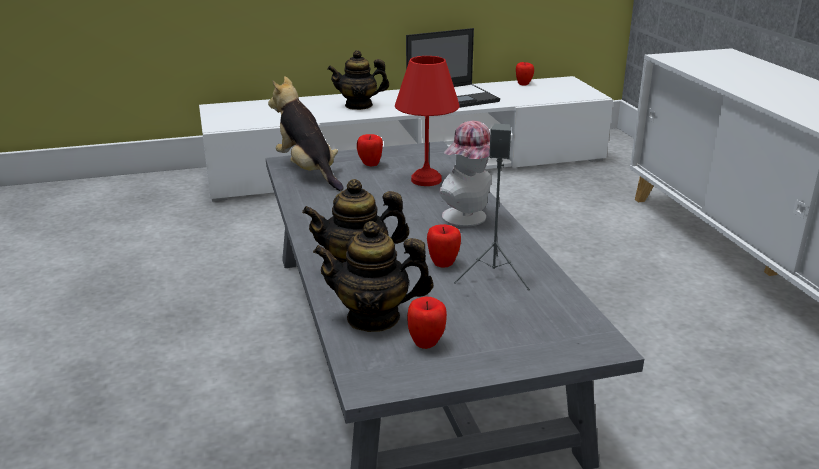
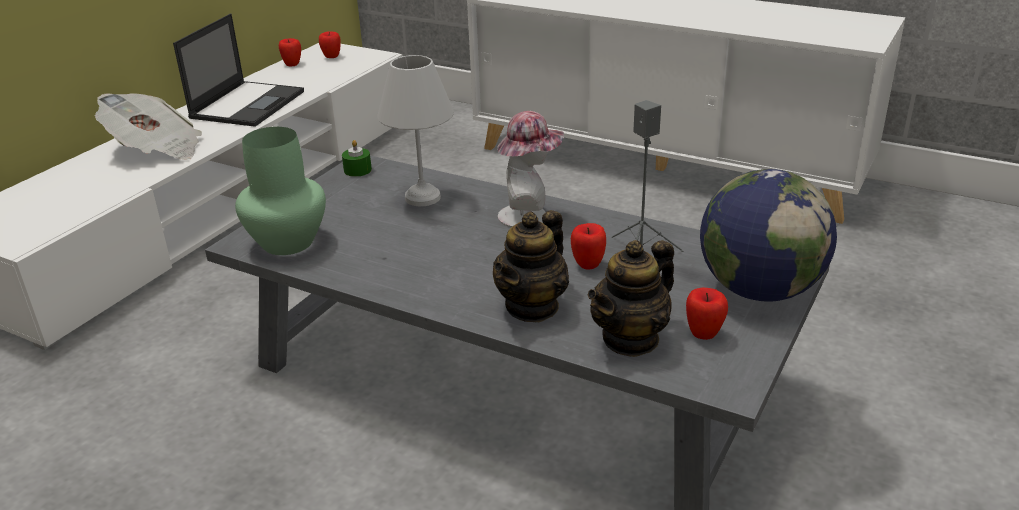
camera: 45 degrees left, 5 degrees up
(308, 171) = (289, 242): plush toy -> green vase
(359, 105) = (156, 149): teapot -> newspaper
(370, 165) = (339, 206): apple -> apple (331, 57)
(421, 150) = (357, 170): none -> green candle
(427, 180) = (424, 198): red table lamp -> white table lamp
(530, 343) = (759, 290): none -> globe

